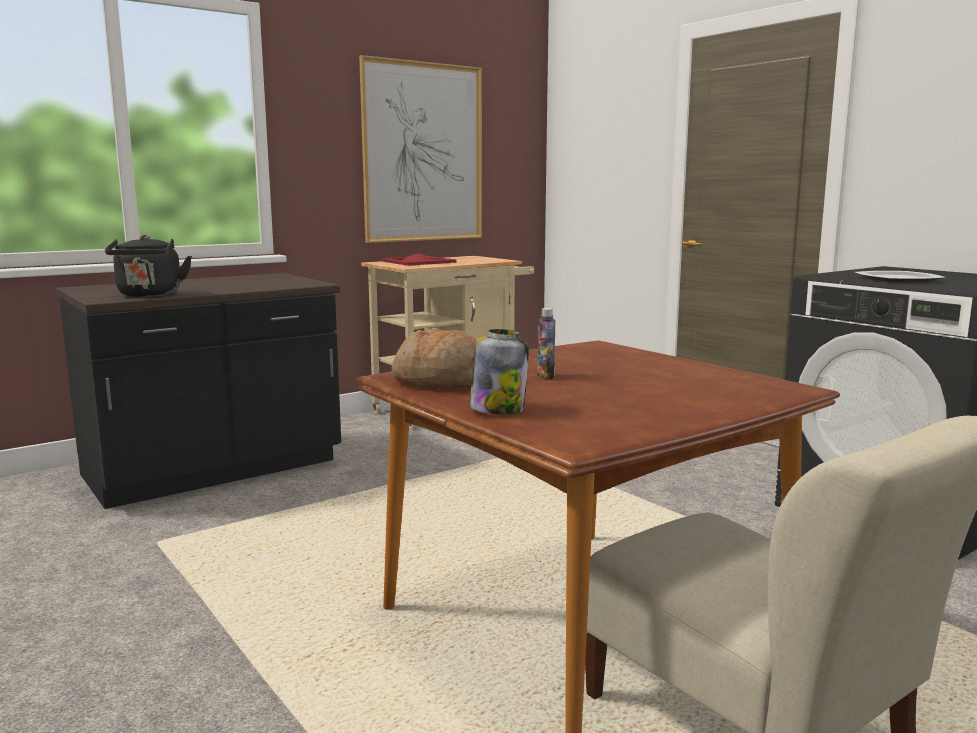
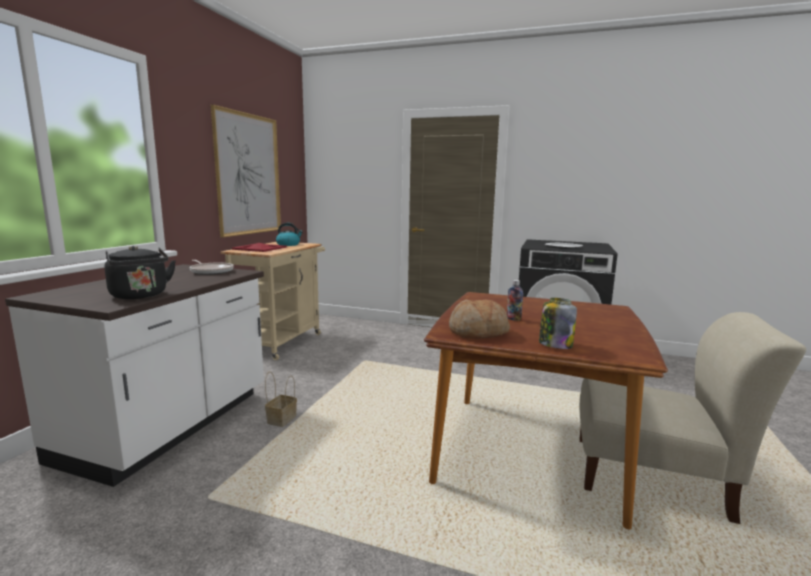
camera: 35 degrees left, 0 degrees up
(214, 470) = (170, 425): black counter -> white counter
(283, 281) = (211, 271): none -> frying pan
(325, 492) = (282, 418): none -> basket
(471, 260) = (288, 244): none -> kettle

